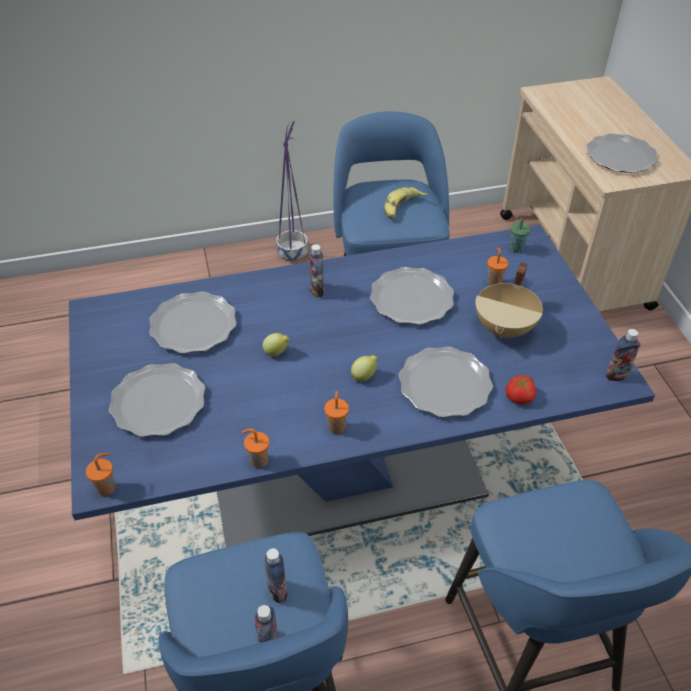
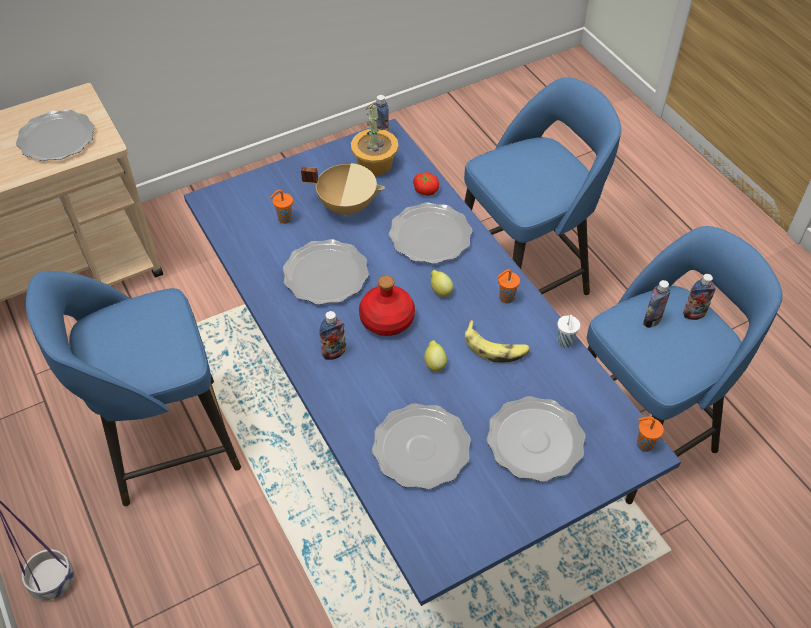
camera: 105 degrees left, 5 degrees up
(258, 461) = (565, 343): orange cup -> white cup
(341, 330) = (387, 320): none -> red bottle
(401, 208) = (140, 329): banana -> banana (495, 347)
(516, 249) = (229, 208): green cup -> none
(569, 362) = (375, 164): none -> potted plant

